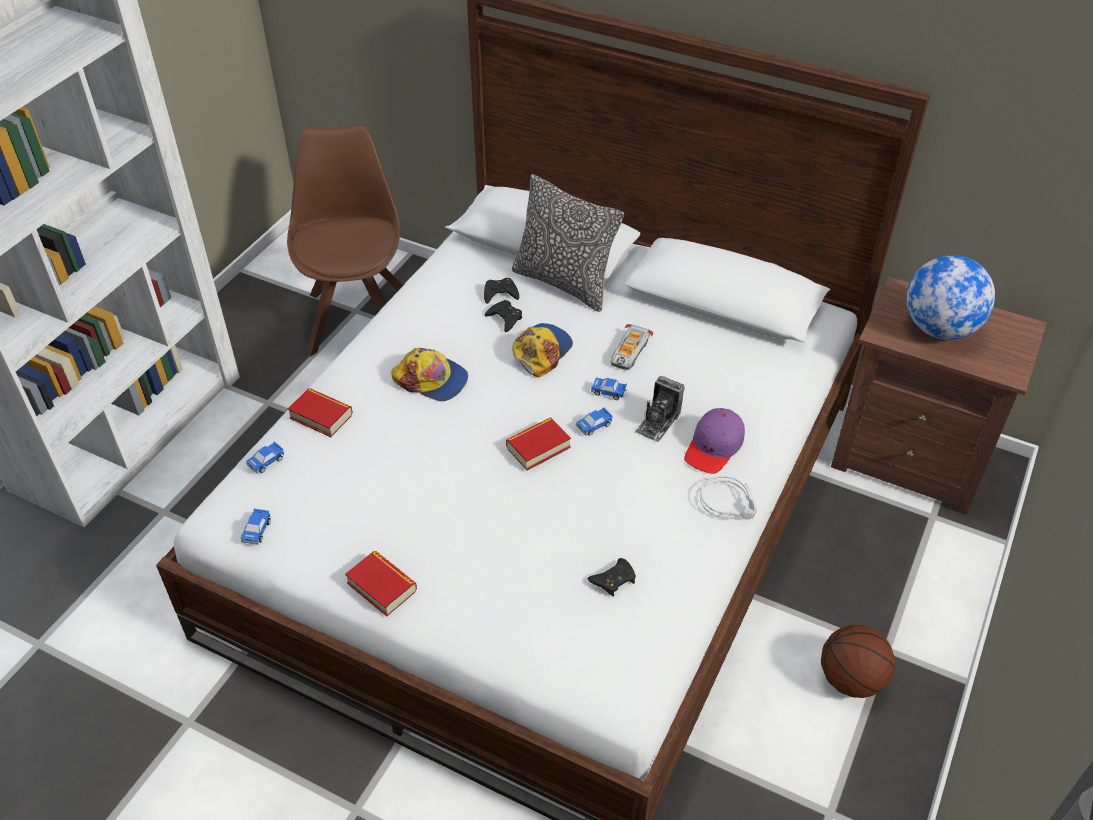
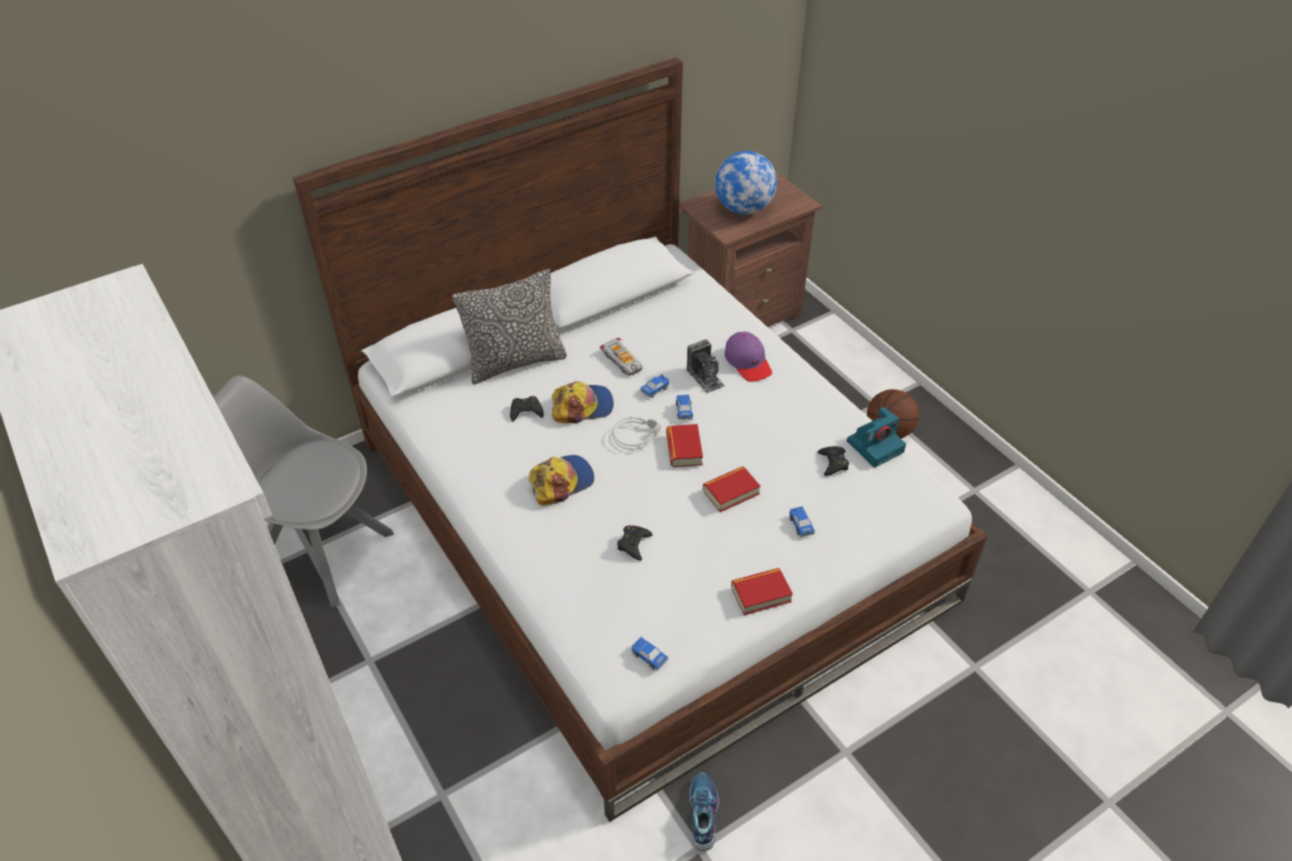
camera: 60 degrees left, 0 degrees up
(225, 708) = (702, 814): none -> shoe
(266, 461) = (573, 624): toy car -> toy car (801, 525)
(321, 416) = (546, 568): book -> book (731, 492)
(358, 317) = (320, 550): brown chair -> grey chair
(500, 294) = (494, 402): black game controller -> black game controller (633, 544)
(541, 351) = (582, 406): cap -> cap turned 105 degrees clockwise
(673, 610) = (875, 445): none -> camera
(729, 502) = (802, 378): grey headphones -> grey headphones (636, 435)

